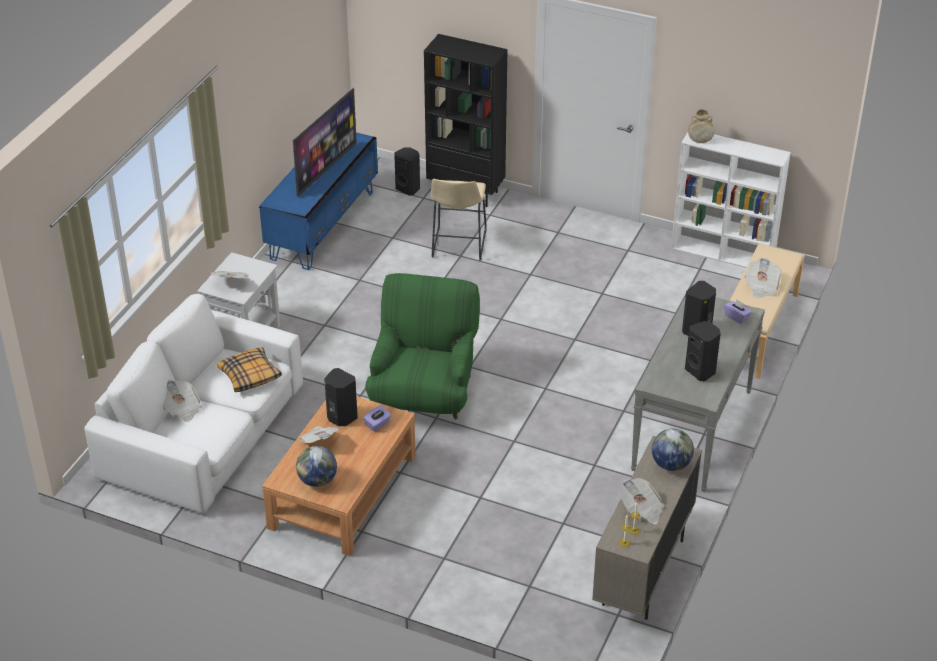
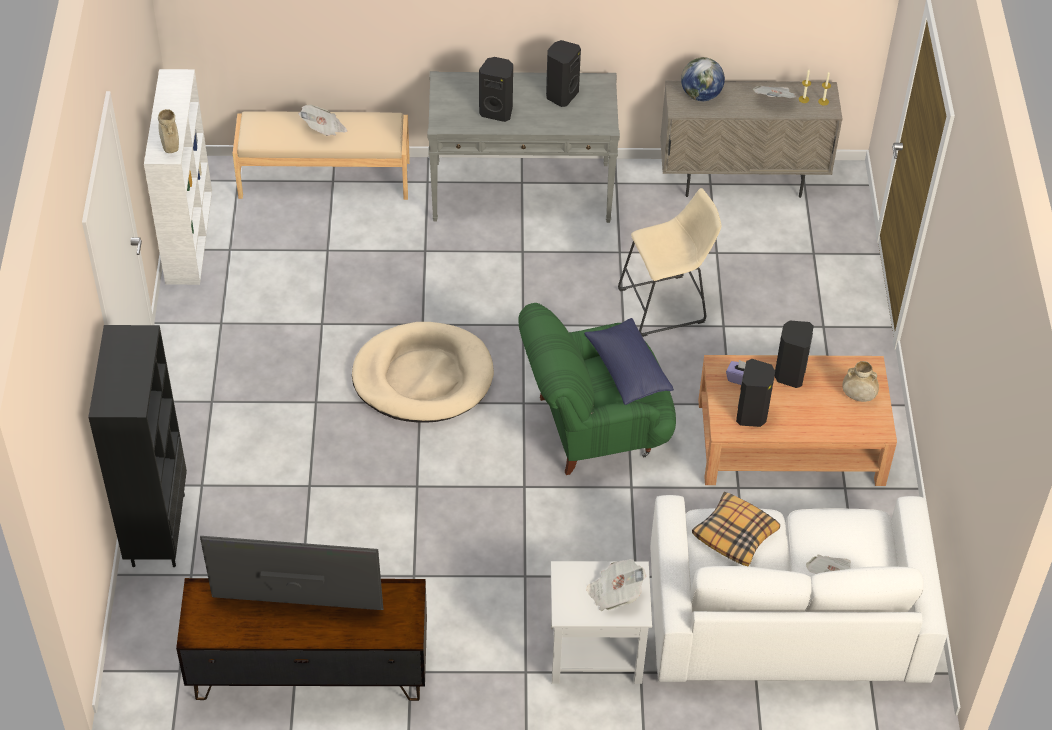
camera: 115 degrees left, 10 degrees up
(317, 481) = (858, 397): globe -> beige vase
(319, 441) = (801, 419): newspaper -> none
(323, 225) = (309, 669): blue tv stand -> brown tv stand
(408, 188) = (175, 601): black speaker -> black speaker (789, 374)
(423, 367) = (627, 370): none -> blue pillow
(458, 246) = (289, 495): beige stool -> beige stool (667, 305)
(523, 326) = (423, 377): none -> beige dog bed
(736, 317) = (455, 88): purple tissue box -> none

